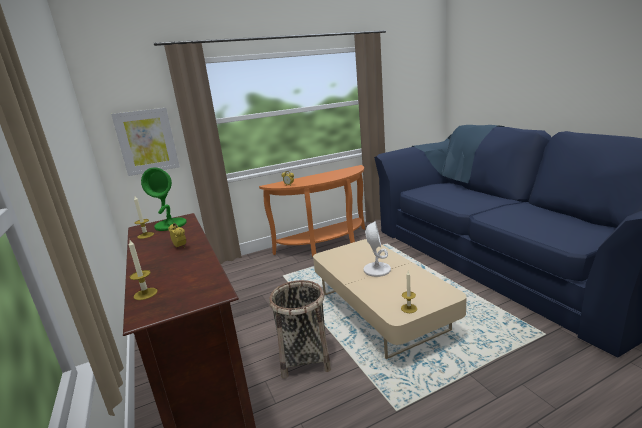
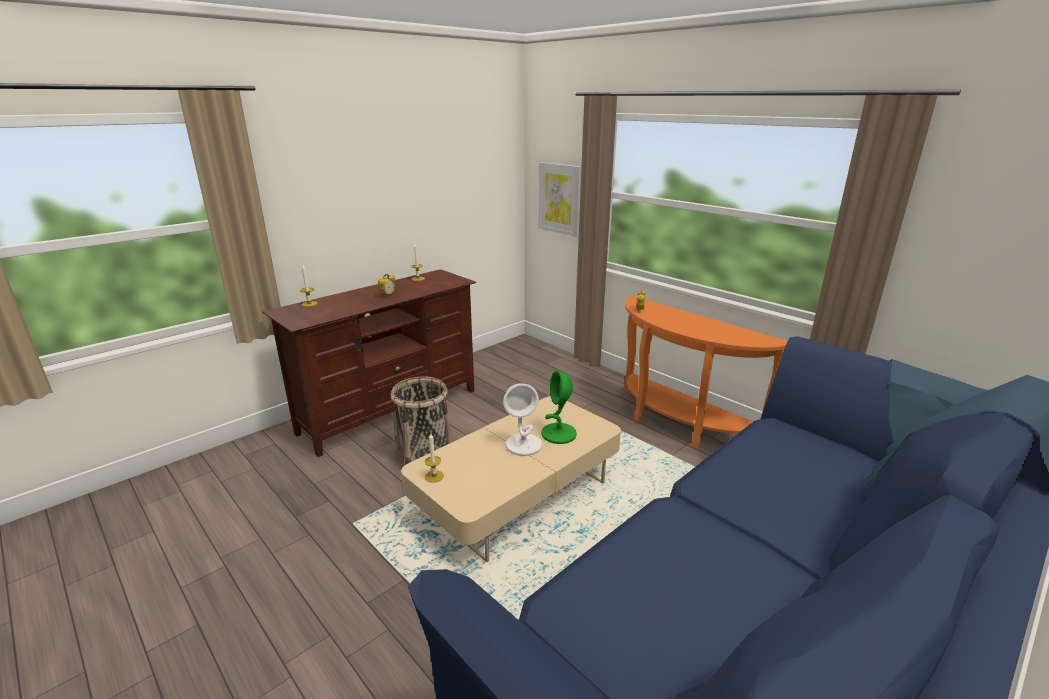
camera: 70 degrees right, 5 degrees up
(171, 225) = (442, 281): green table lamp -> green table lamp (559, 434)

